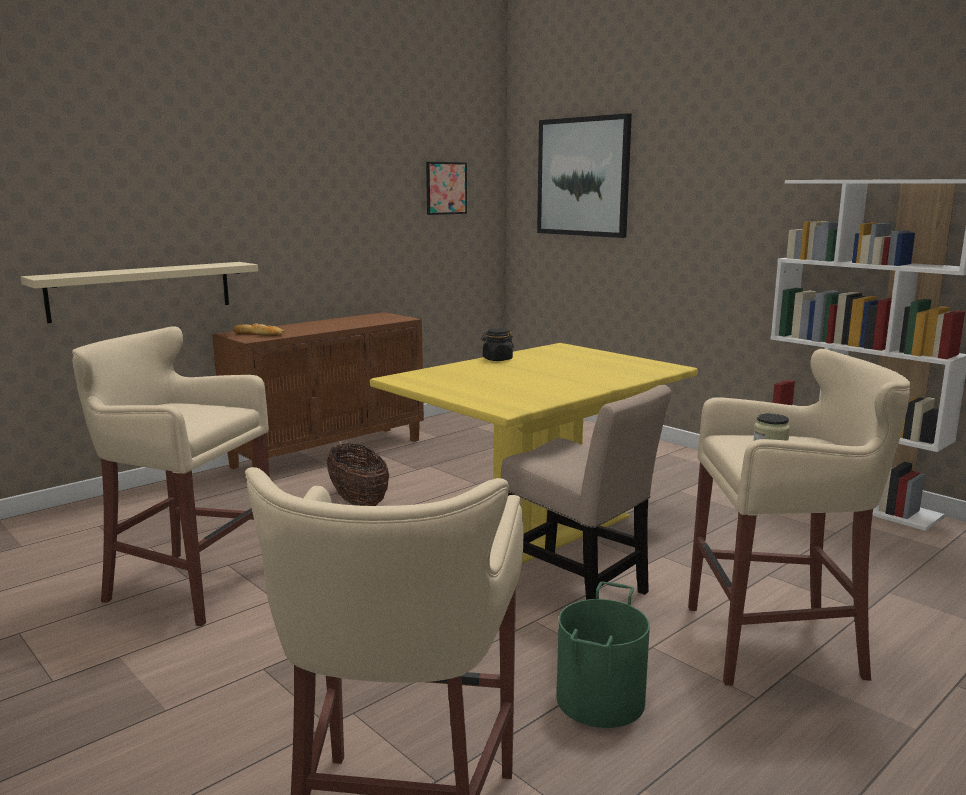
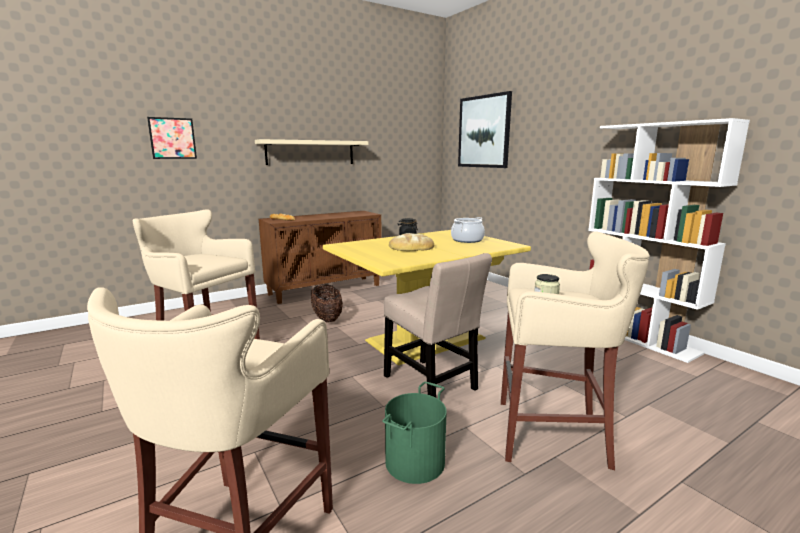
camera: 10 degrees right, 0 degrees up
(141, 290) = (217, 193): beige shelf -> beige shelf (310, 152)
(446, 188) = (404, 139): picture -> picture (172, 138)
(518, 377) = (411, 247): none -> bread
(595, 361) = (467, 240): none -> cooking pot

